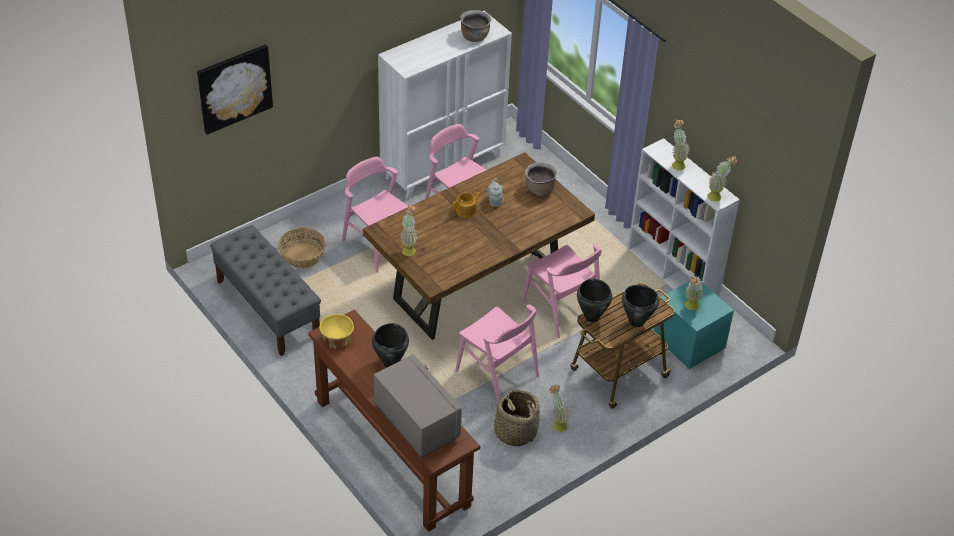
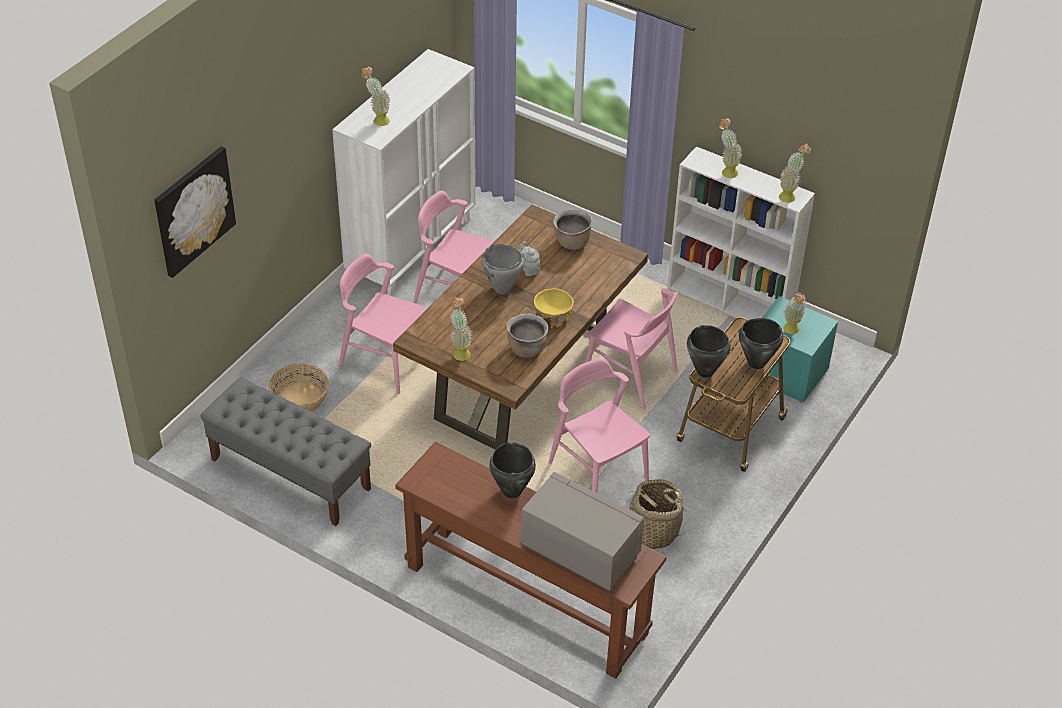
camera: 20 degrees left, 0 degrees up
(337, 339) = (434, 482): yellow bowl -> yellow bowl (552, 318)
(466, 210) = (502, 289): teapot -> grey cooking pot
(474, 37) = (435, 82): brown cooking pot -> brown cooking pot (526, 348)
(497, 374) = (598, 471): pink chair -> pink chair turned 150 degrees counterclockwise
(557, 424) = (694, 508): potted plant -> potted plant (377, 120)

